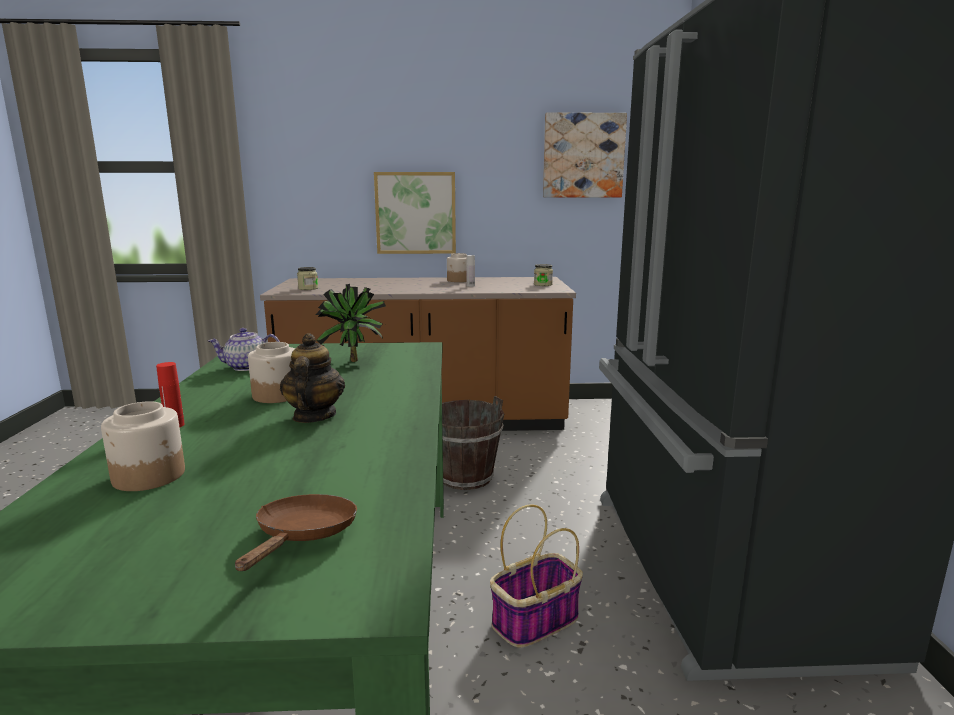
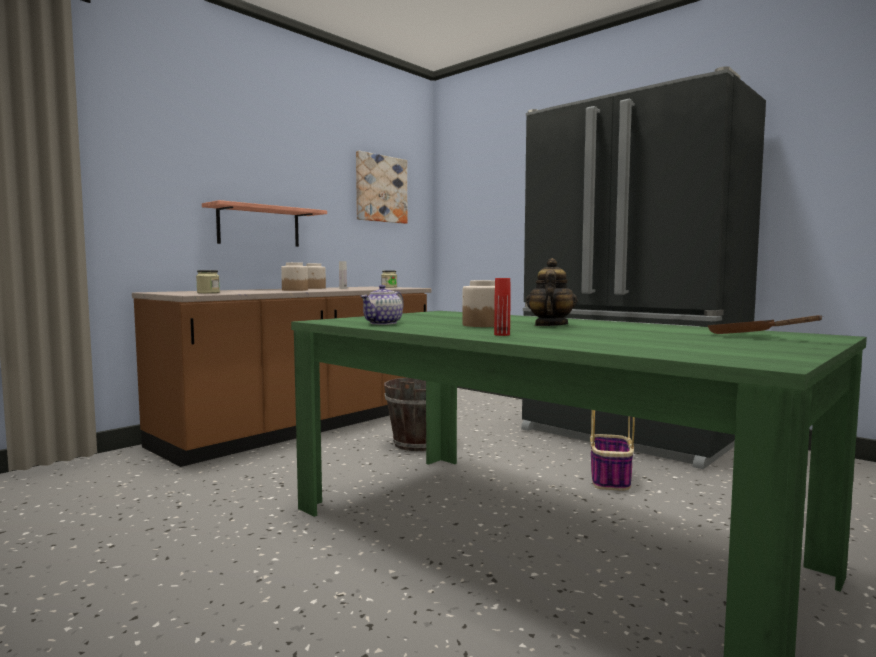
camera: 45 degrees left, 10 degrees down
(150, 476) = (605, 340): jar -> jar (295, 290)
(314, 416) = (550, 325): teapot -> teapot turned 60 degrees clockwise
(353, 362) = (441, 317): potted plant -> none
(415, 213) = (259, 226): picture -> shelf

